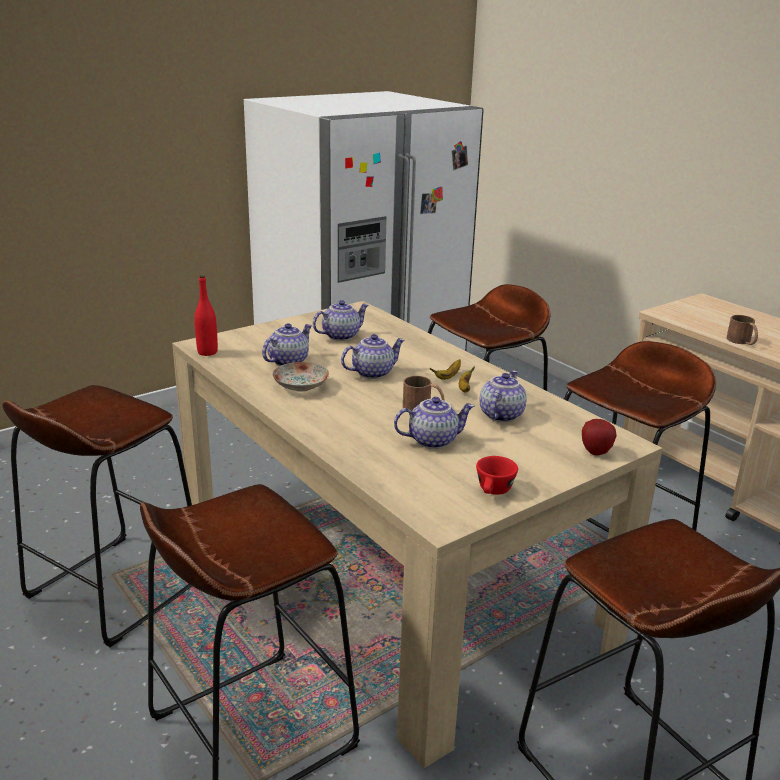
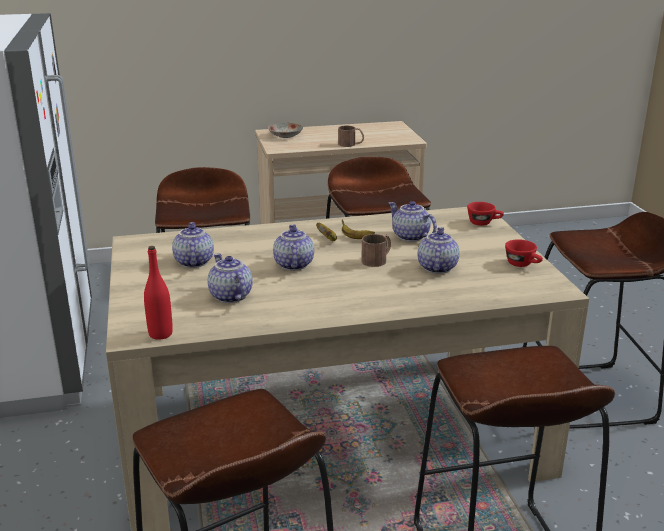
camera: 65 degrees left, 0 degrees up
(300, 386) = (293, 300): plate -> plate (285, 136)
(595, 452) = (484, 223): apple -> red cup

